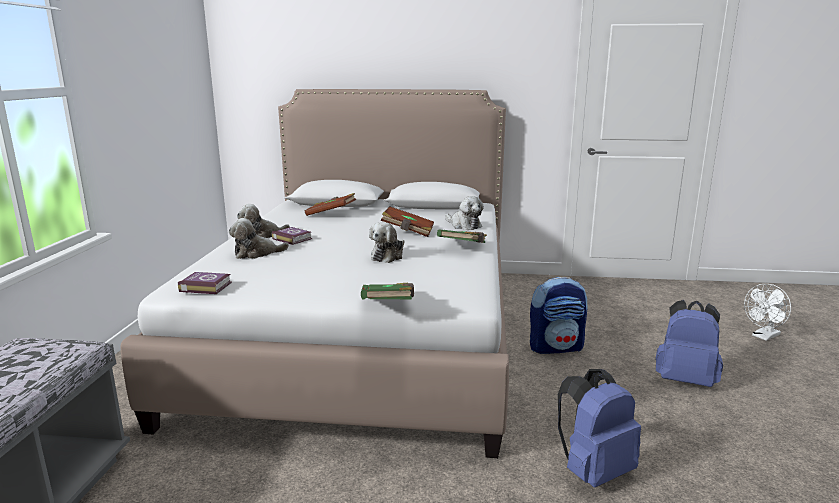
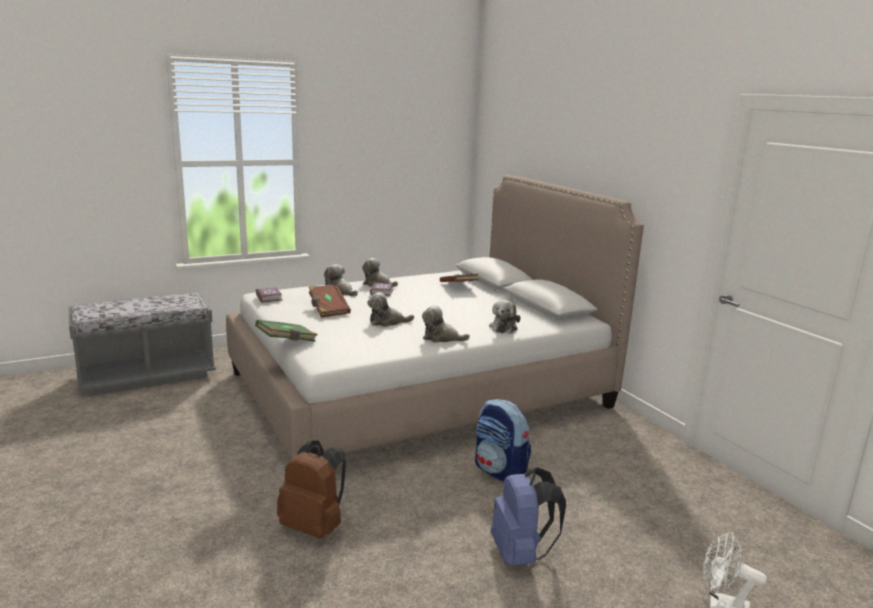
camera: 55 degrees right, 0 degrees up
(408, 232) = (452, 315): brown book -> brown book (328, 310)
(463, 247) = (441, 338): green book -> plush toy
(593, 470) = (314, 526): blue backpack -> brown backpack

